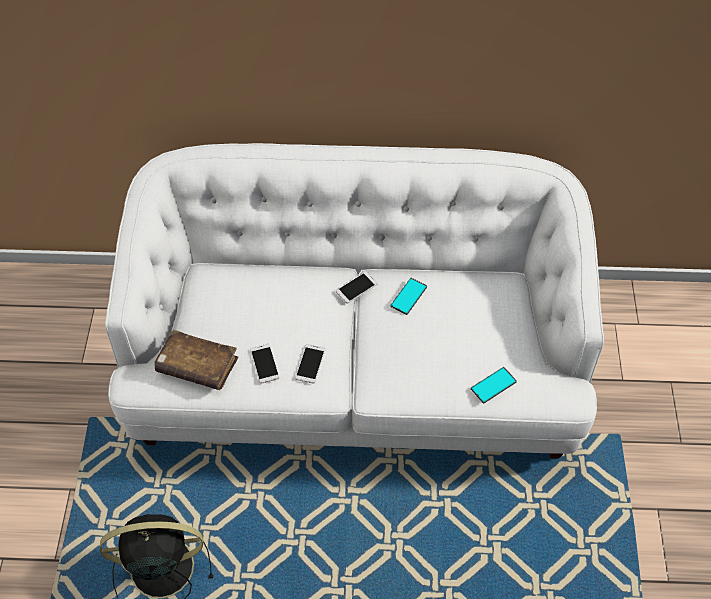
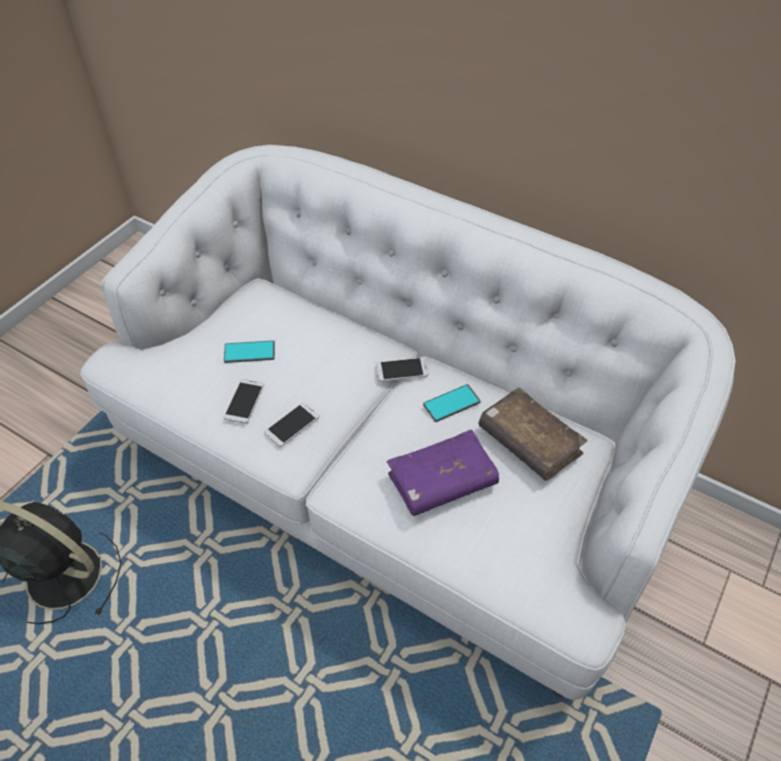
camera: 30 degrees right, 5 degrees down
(197, 366) = (178, 372): brown book -> brown book (529, 442)
(438, 352) = (442, 481): none -> purple book
(493, 385) = (484, 553): phone -> phone (249, 352)

